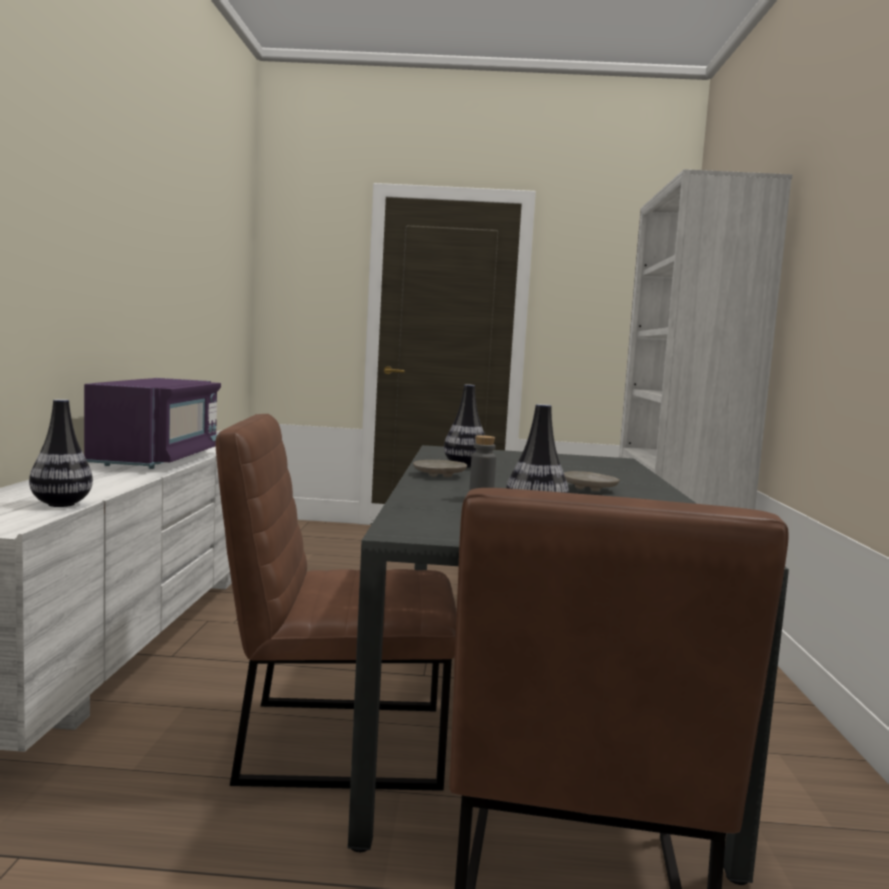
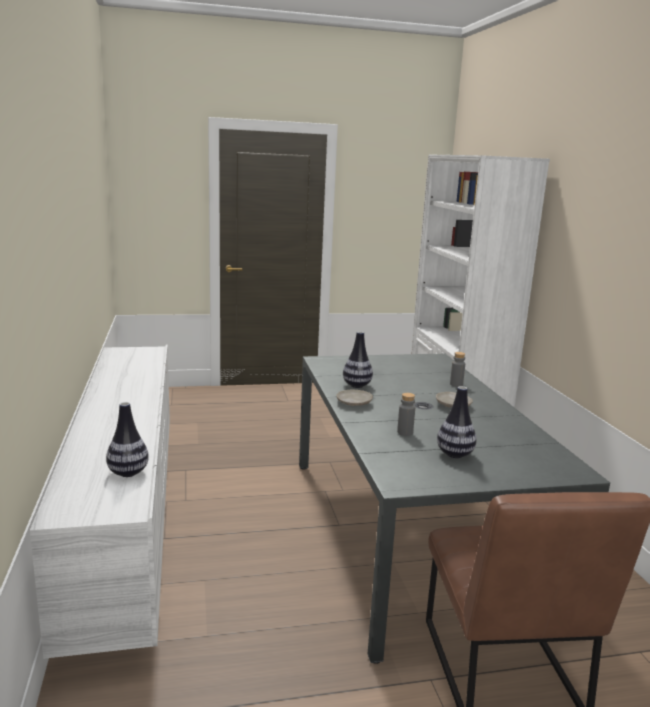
camera: 15 degrees left, 10 degrees up
(158, 459) = (124, 396): purple microwave -> none
(336, 742) = (317, 588): brown chair -> none
(618, 477) = (456, 384): none -> grey bottle

